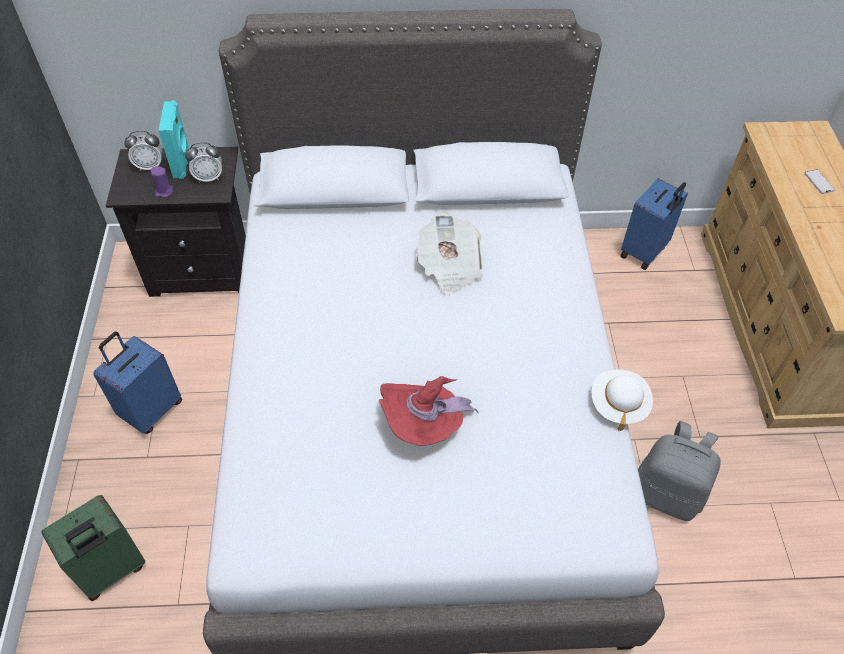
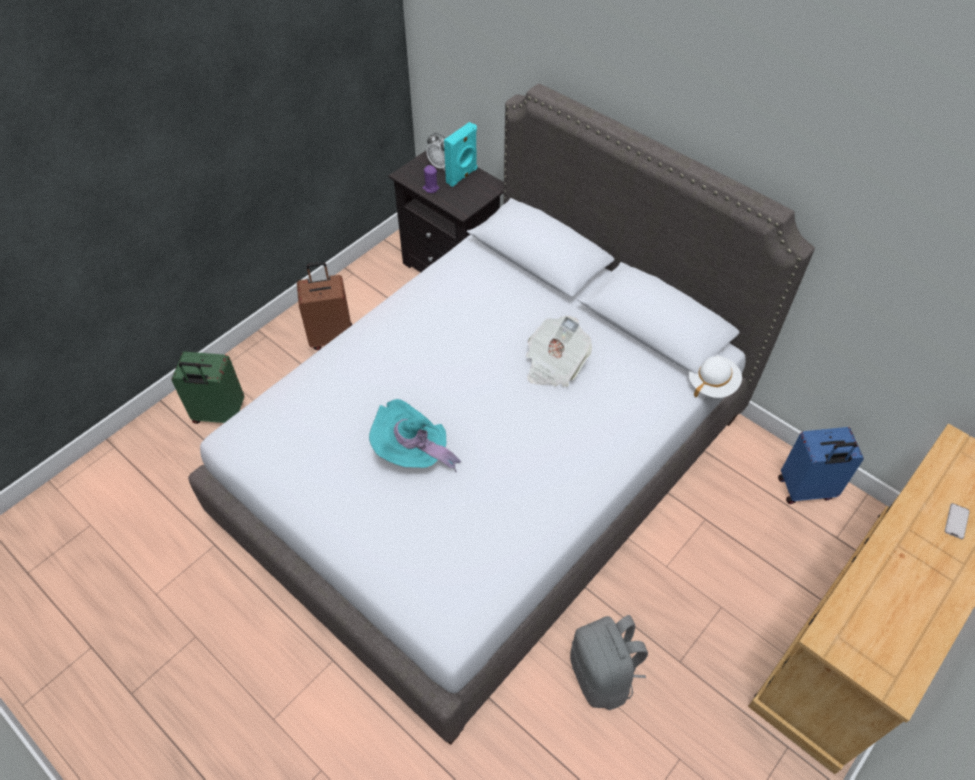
camera: 45 degrees right, 0 degrees up
(151, 410) = (332, 337): blue suitcase -> brown suitcase
(209, 177) = (468, 196): alarm clock -> none
(424, 425) = (413, 452): red hat -> turquoise hat
(618, 404) = (558, 548): white hat -> white hat (712, 383)

